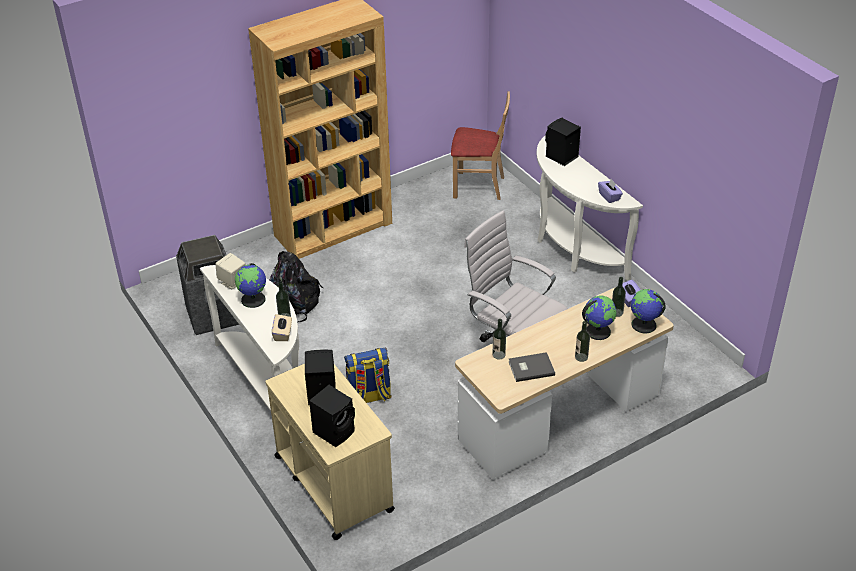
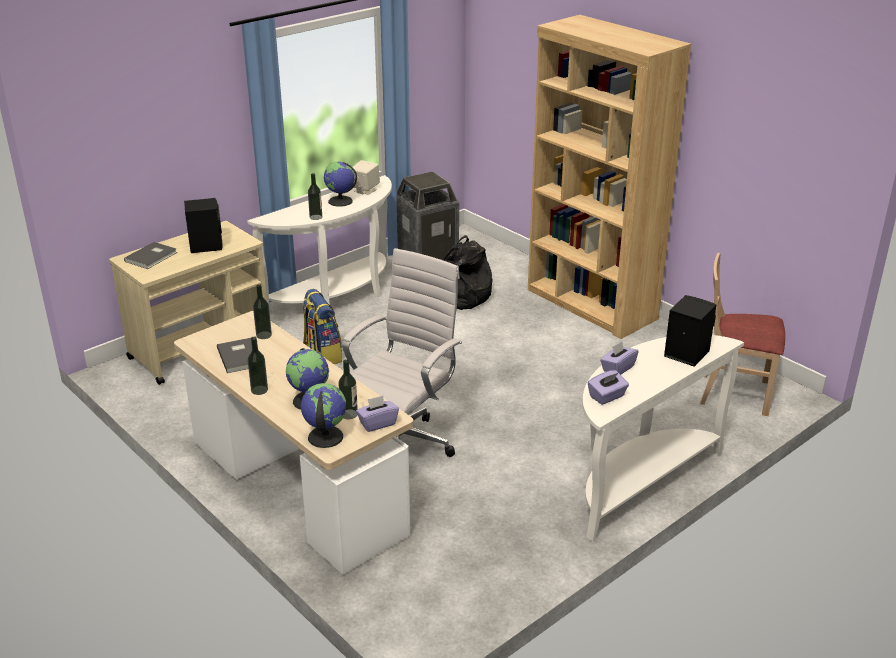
camera: 80 degrees right, 10 degrees down
(283, 334) = (290, 219): beige tissue box -> none
(335, 431) = (152, 257): black speaker -> grey book
(478, 186) = (735, 393): beige chair -> beige chair turned 105 degrees clockwise
(576, 187) = (617, 368): none -> purple tissue box

